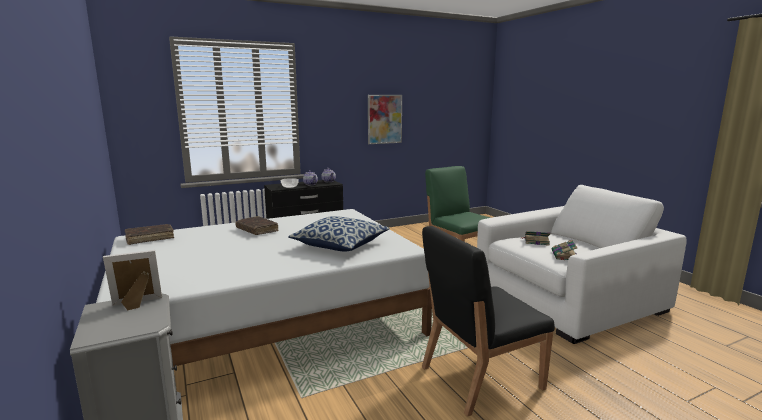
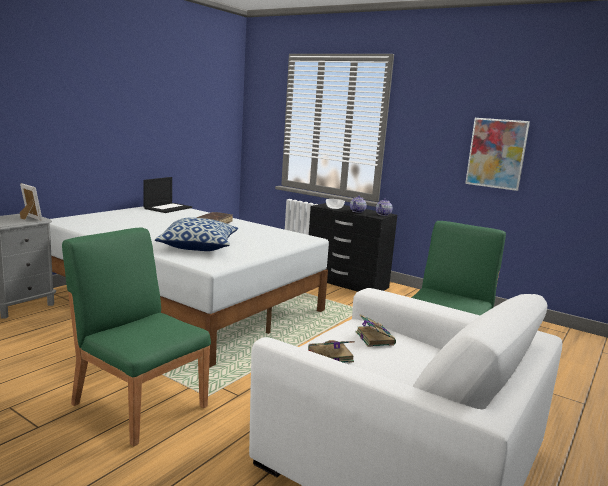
camera: 60 degrees right, 0 degrees up
(150, 238) = (168, 208): brown book -> laptop
(479, 378) = (139, 404): black chair -> green chair

